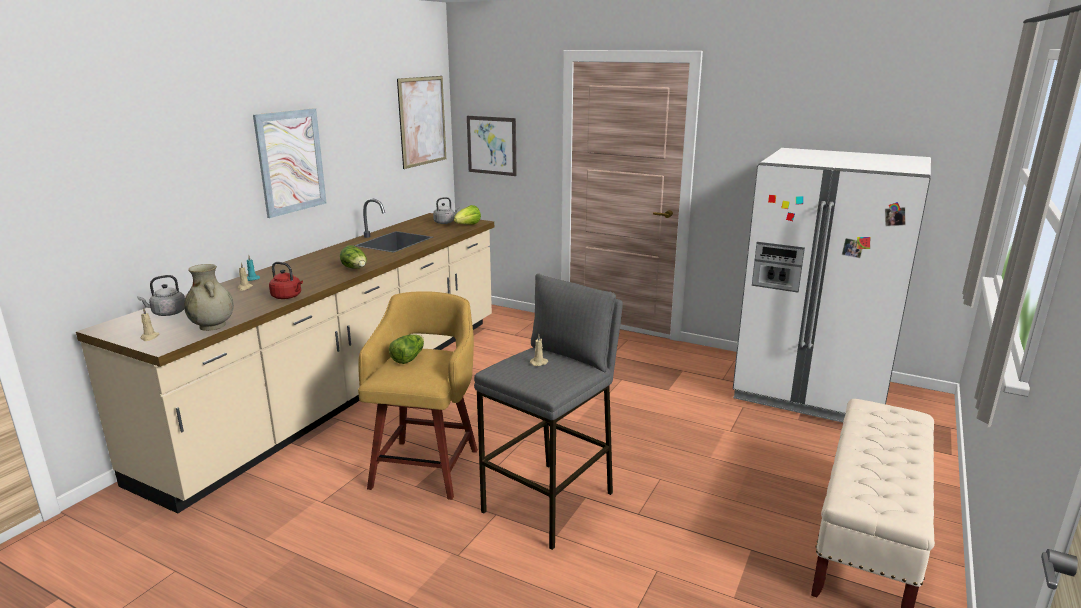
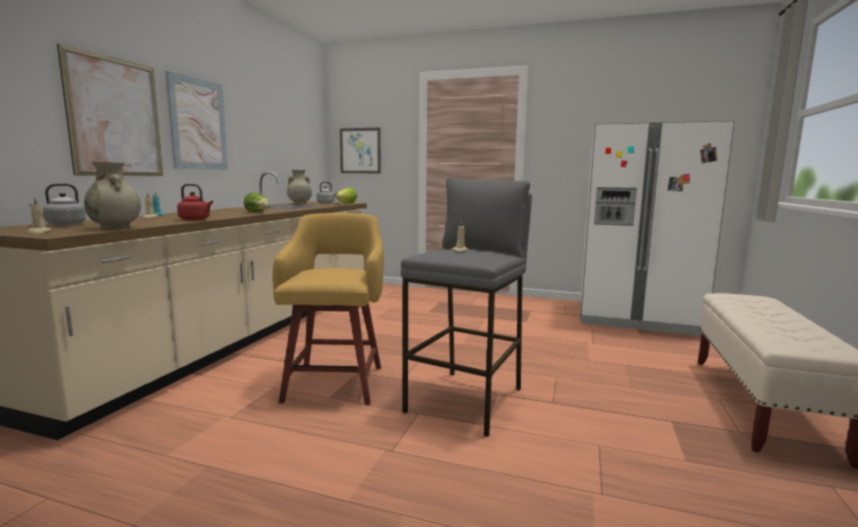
camera: 10 degrees left, 10 degrees down
(408, 358) = (321, 269): lettuce -> none
(412, 225) = (299, 203): none -> beige vase
(422, 121) = (305, 126): picture -> picture (115, 117)

